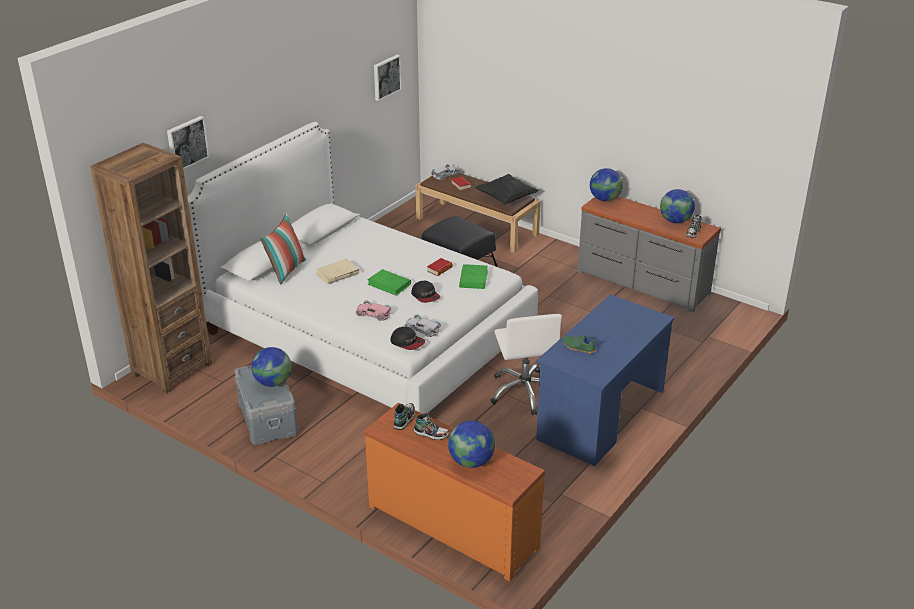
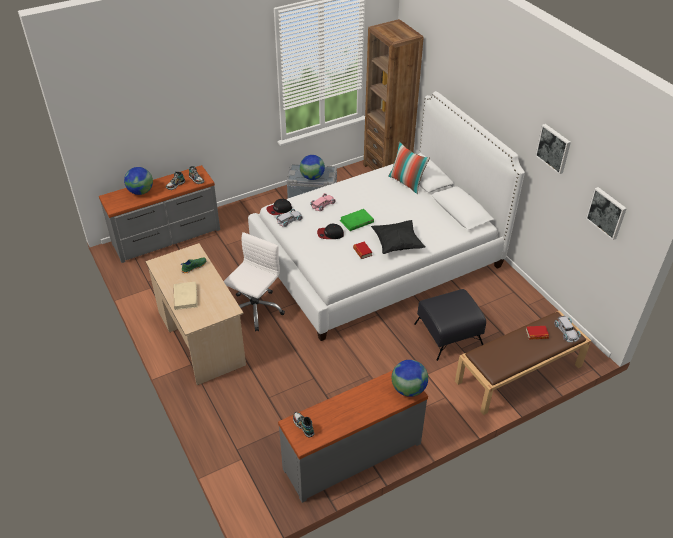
camera: 115 degrees right, 10 degrees up
(186, 143) = (448, 68): picture -> picture (554, 148)
(337, 274) = (387, 202): beige book -> beige book (185, 297)
(453, 525) = (167, 237): orange dresser -> grey dresser
(473, 278) = (337, 264): green book -> none
(506, 198) = (495, 357): black pillow -> black pillow (397, 244)
(525, 392) = (255, 309): white office chair -> white office chair turned 105 degrees clockwise
(601, 415) = (201, 338): blue desk -> beige desk
(675, 221) = (333, 424): globe -> none

